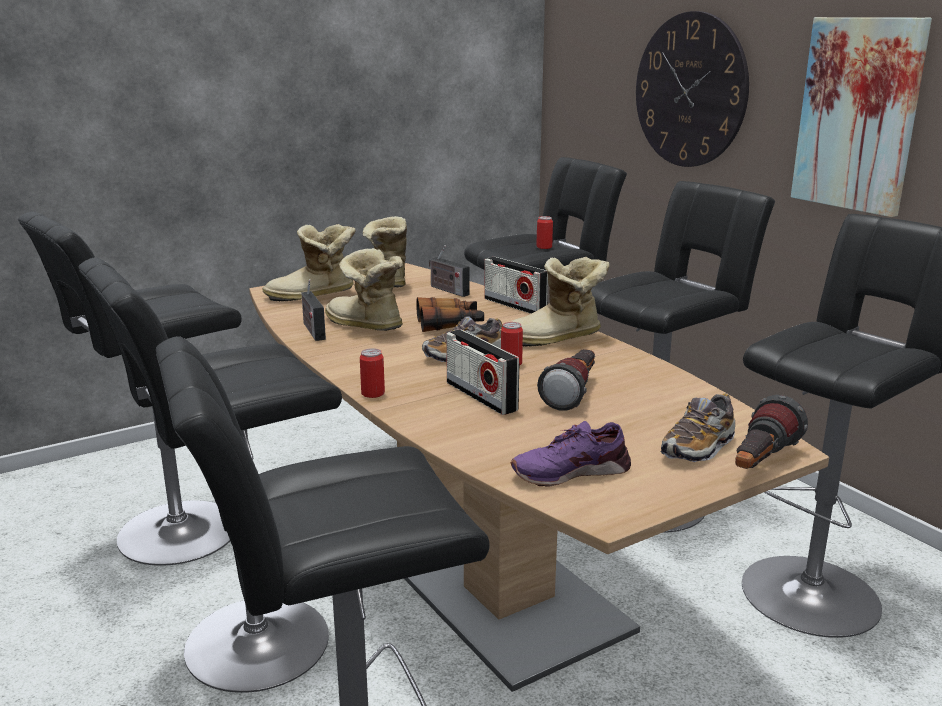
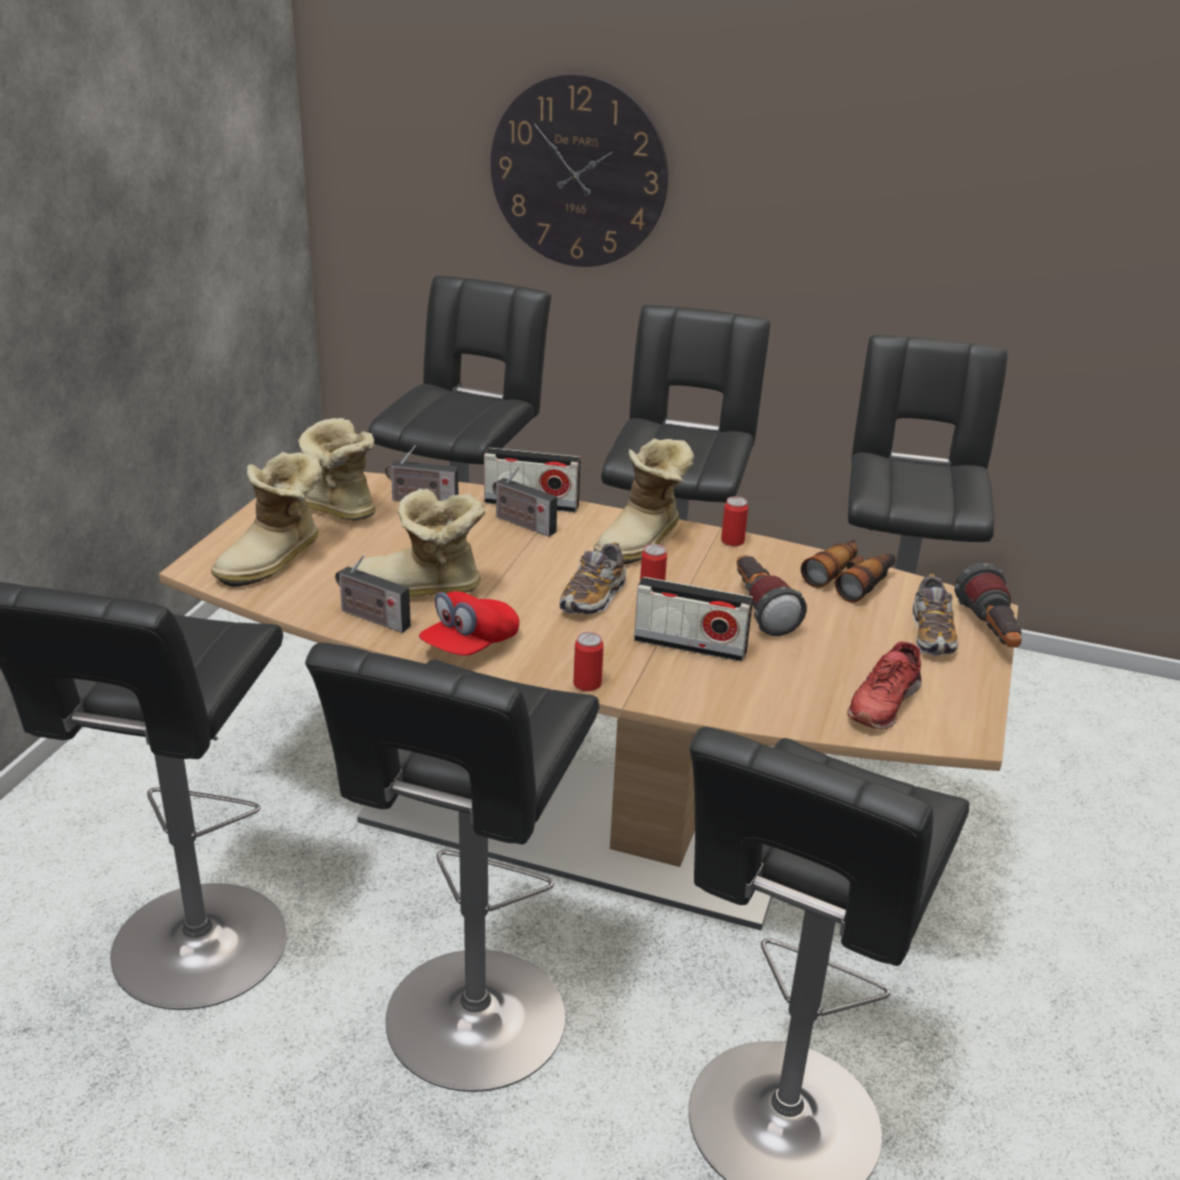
camera: 40 degrees left, 10 degrees up
(340, 356) = (470, 645): none -> red cap
(450, 324) = (509, 555): binoculars -> binoculars (850, 579)
(489, 313) = (522, 524): none -> radio
(544, 247) = (469, 406): can -> can (732, 541)
(570, 471) = (883, 702): purple shoe -> red shoe
(858, 115) = (815, 210): picture -> none

